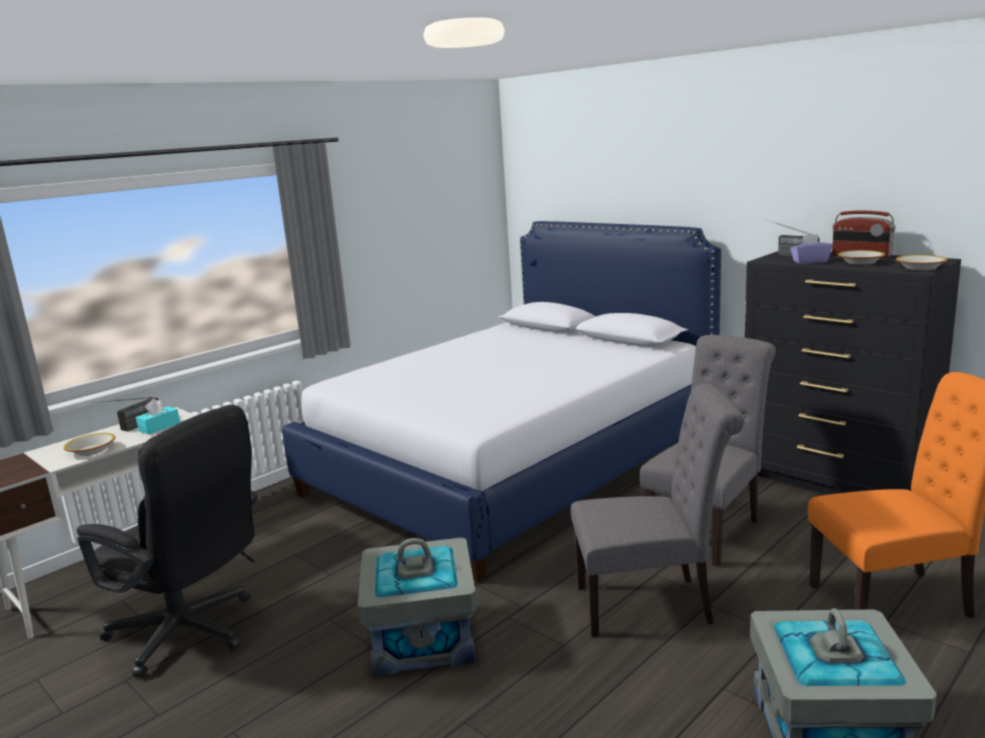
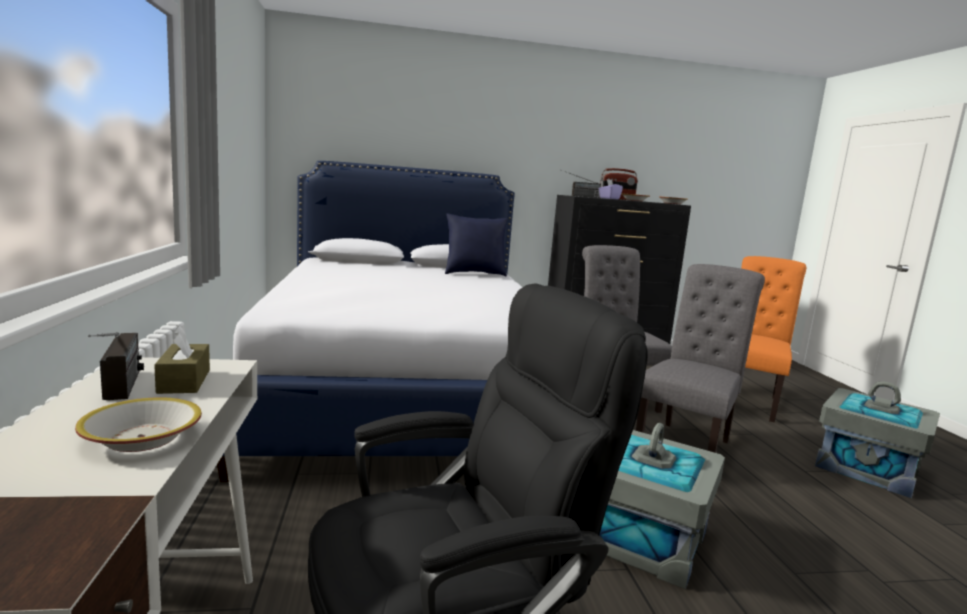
camera: 55 degrees left, 5 degrees down
(159, 427) = (184, 381): turquoise tissue box -> brown tissue box
(612, 354) = (474, 274): none -> blue pillow

